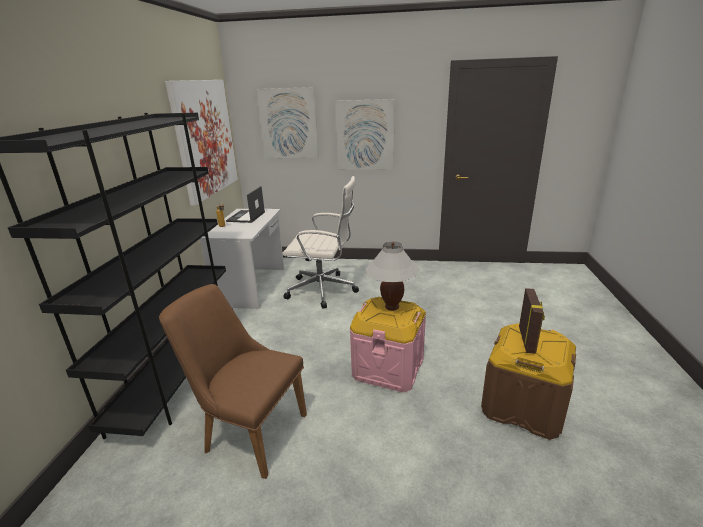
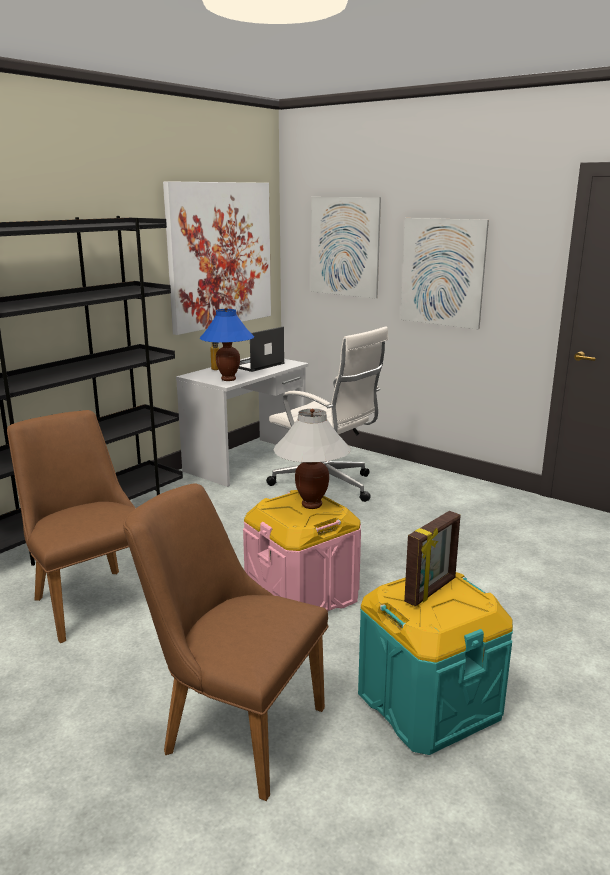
camera: 30 degrees right, 5 degrees down
(244, 231) = (228, 379): none -> blue table lamp
(446, 478) = (231, 726): none -> brown chair
(523, 406) = (428, 703): brown storage box -> turquoise storage box

